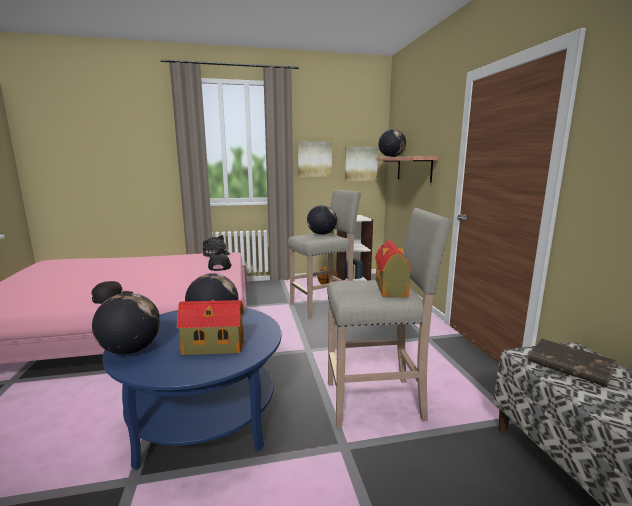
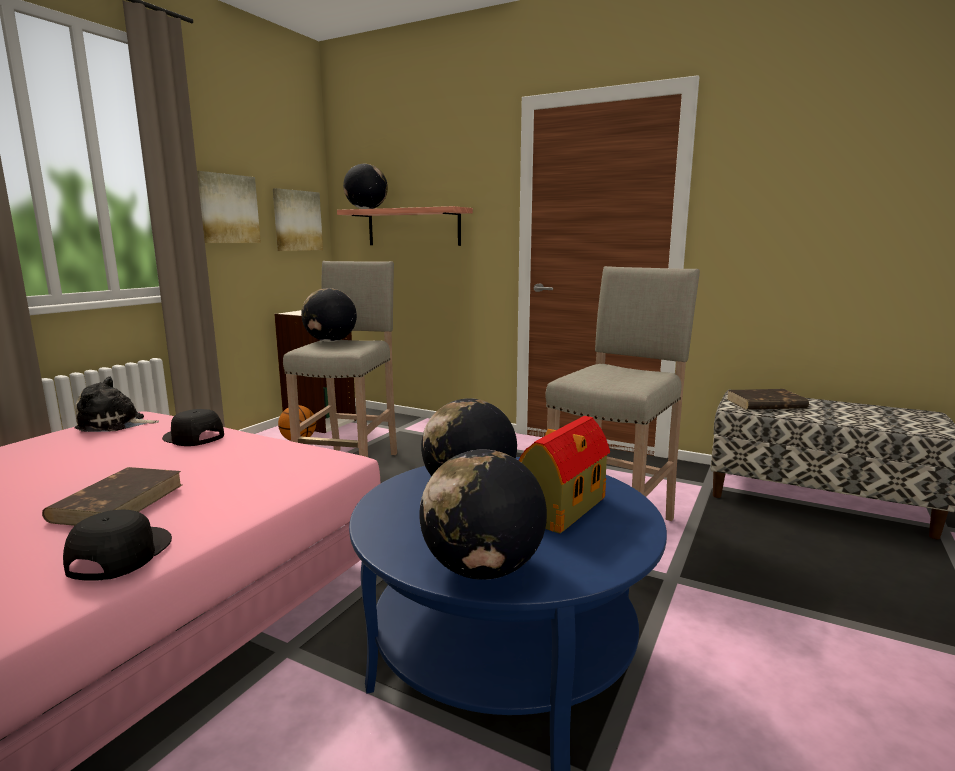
camera: 50 degrees left, 0 degrees up
(148, 282) = (119, 502): none -> brown book
(391, 288) = (626, 370): toy house -> none

